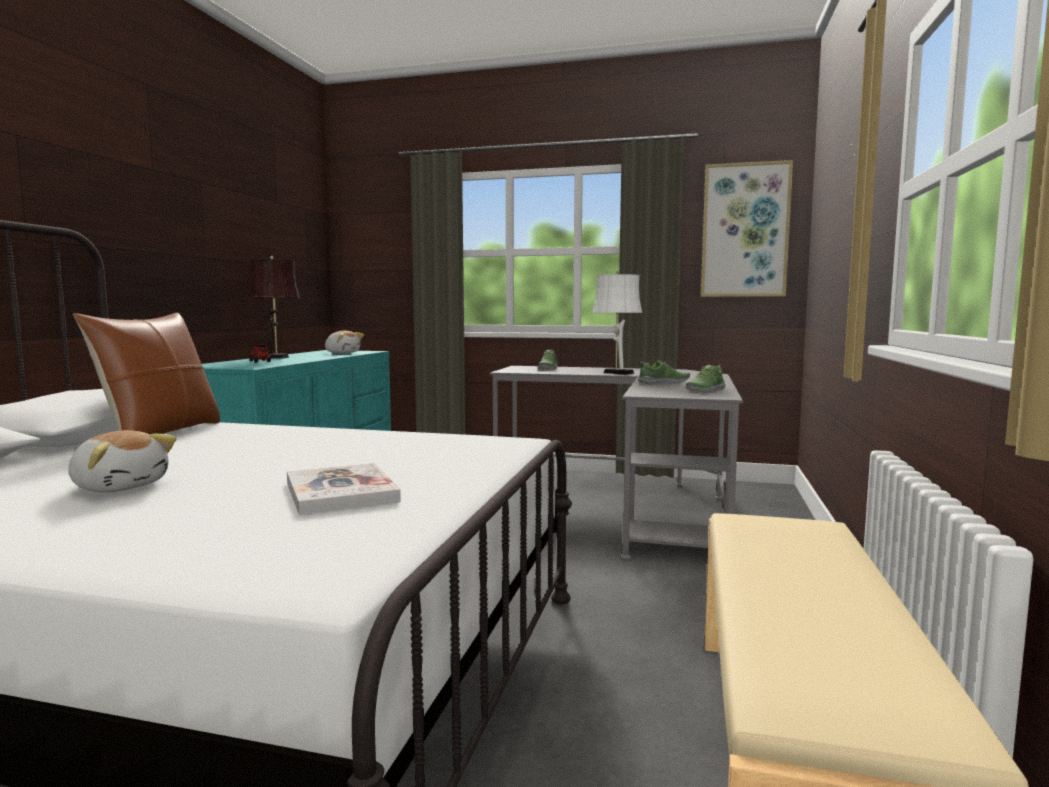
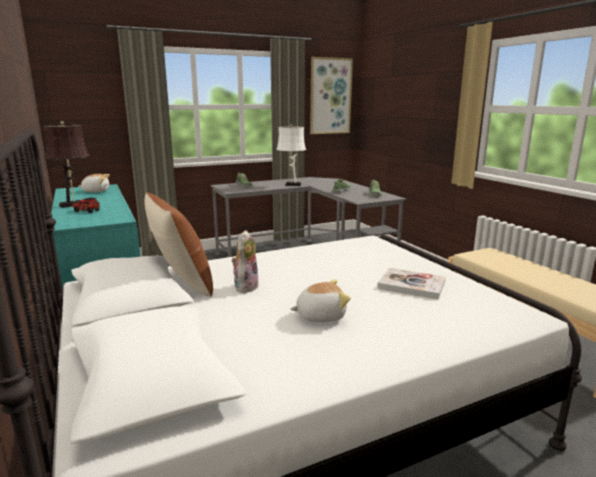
camera: 40 degrees left, 10 degrees up
(187, 447) = (245, 286): none -> plush toy

